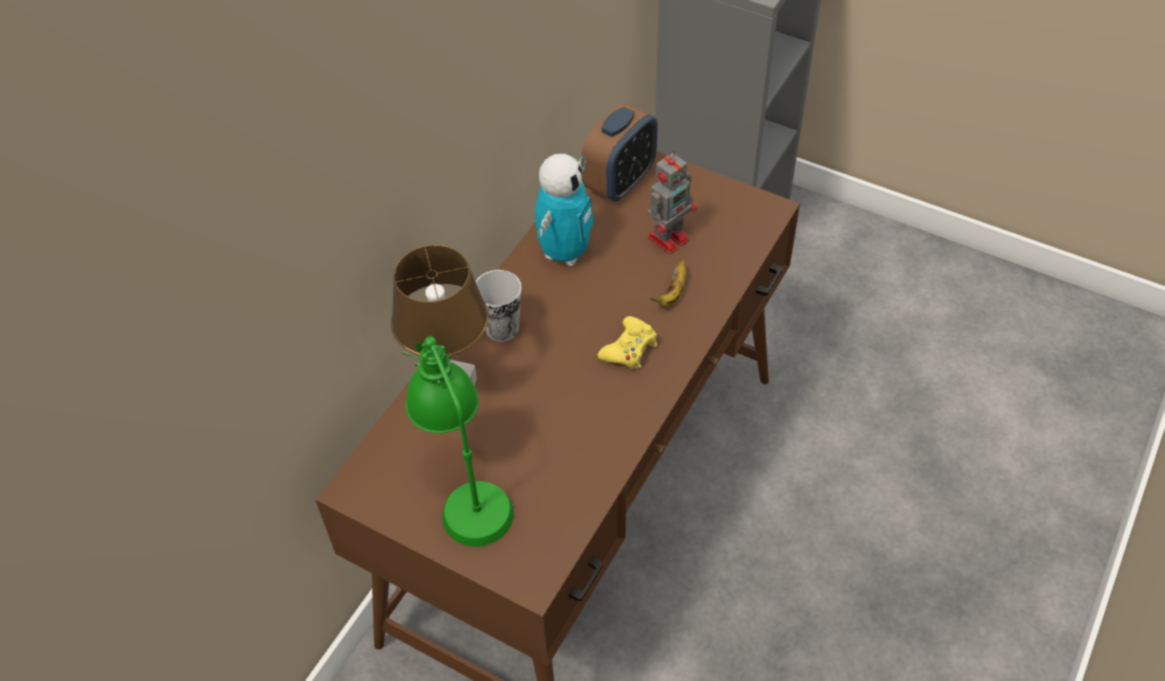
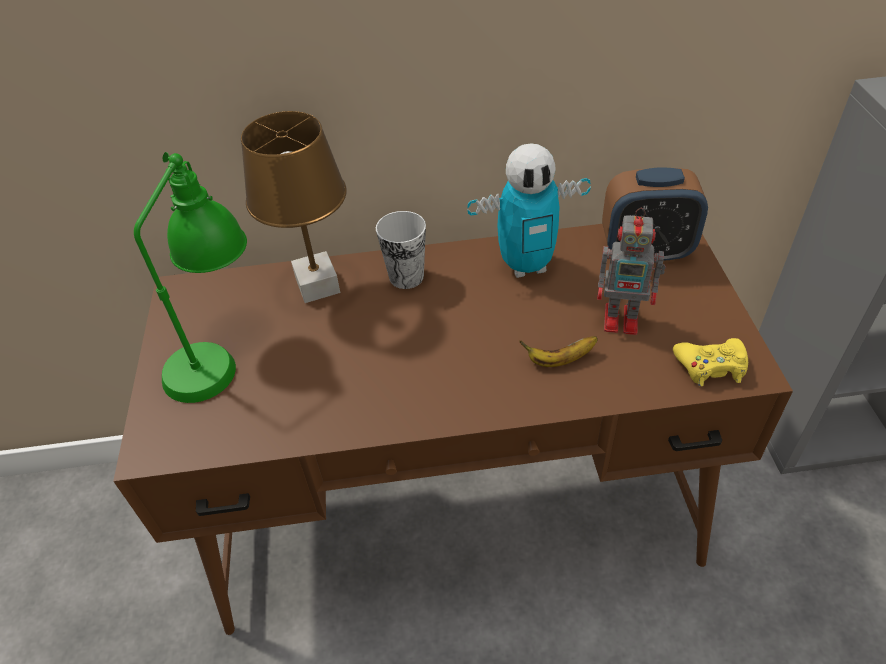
camera: 55 degrees right, 5 degrees down
(629, 349) = (462, 368): yellow game controller -> yellow game controller (711, 366)

